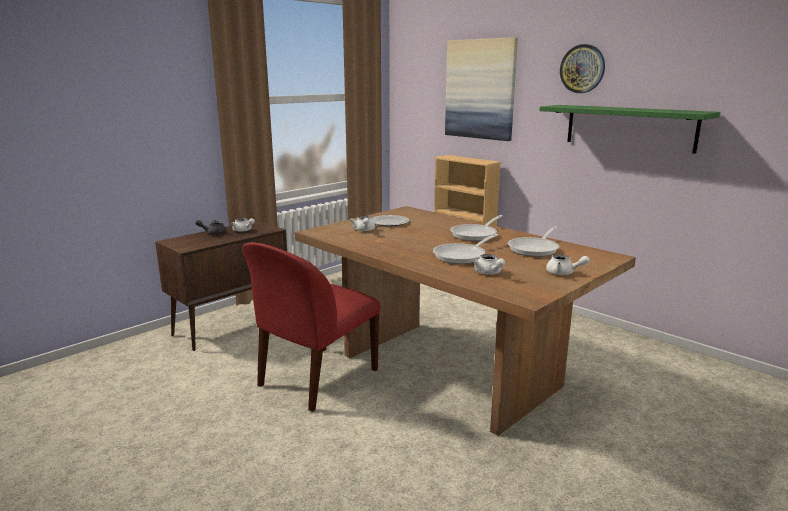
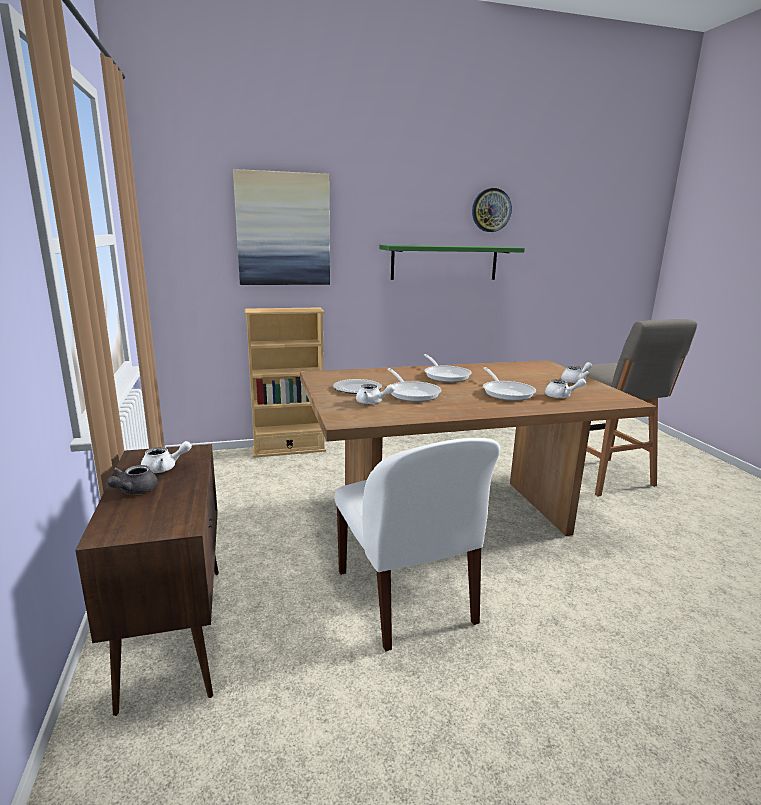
camera: 60 degrees left, 0 degrees up
(316, 379) = (406, 598): red chair -> white chair
(535, 249) = (507, 372): frying pan -> frying pan (412, 393)
(582, 69) = (400, 210): wall clock -> wall clock (491, 210)
(679, 441) = (605, 478): none -> grey stool

